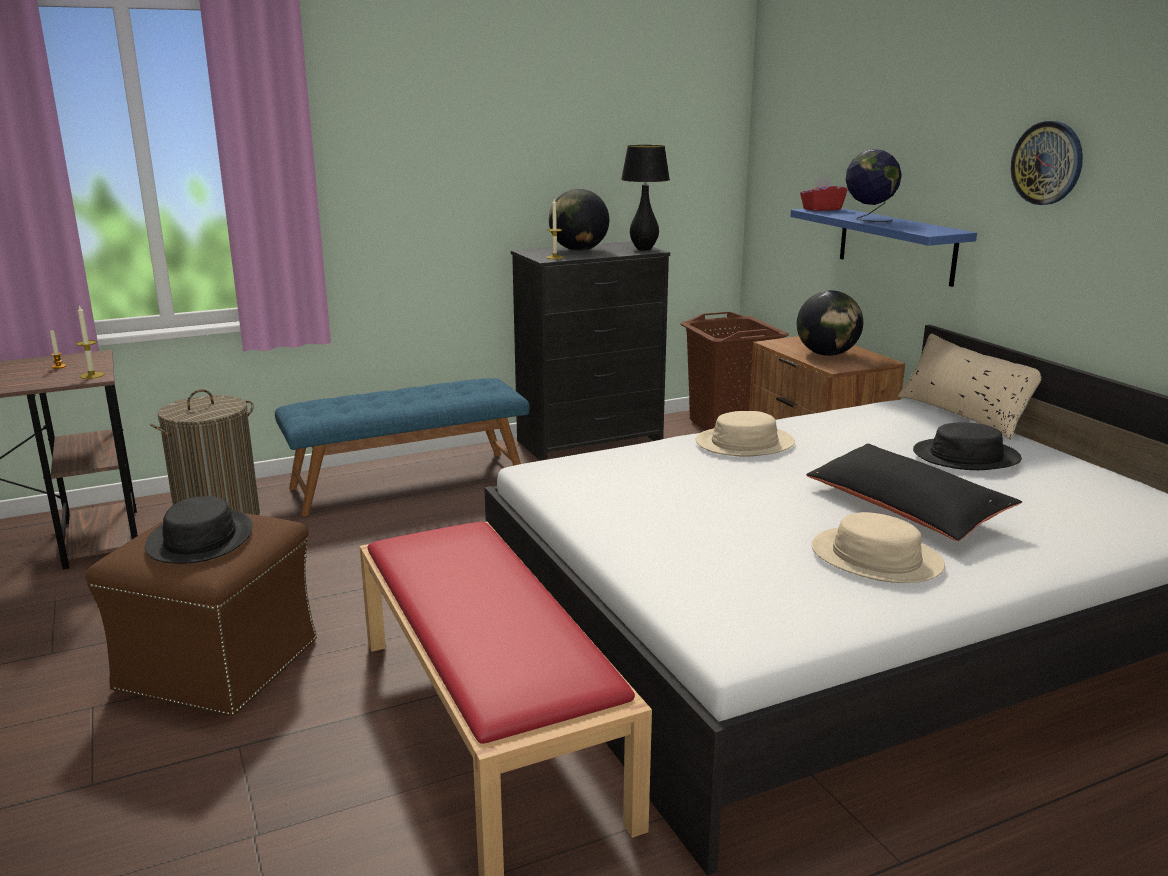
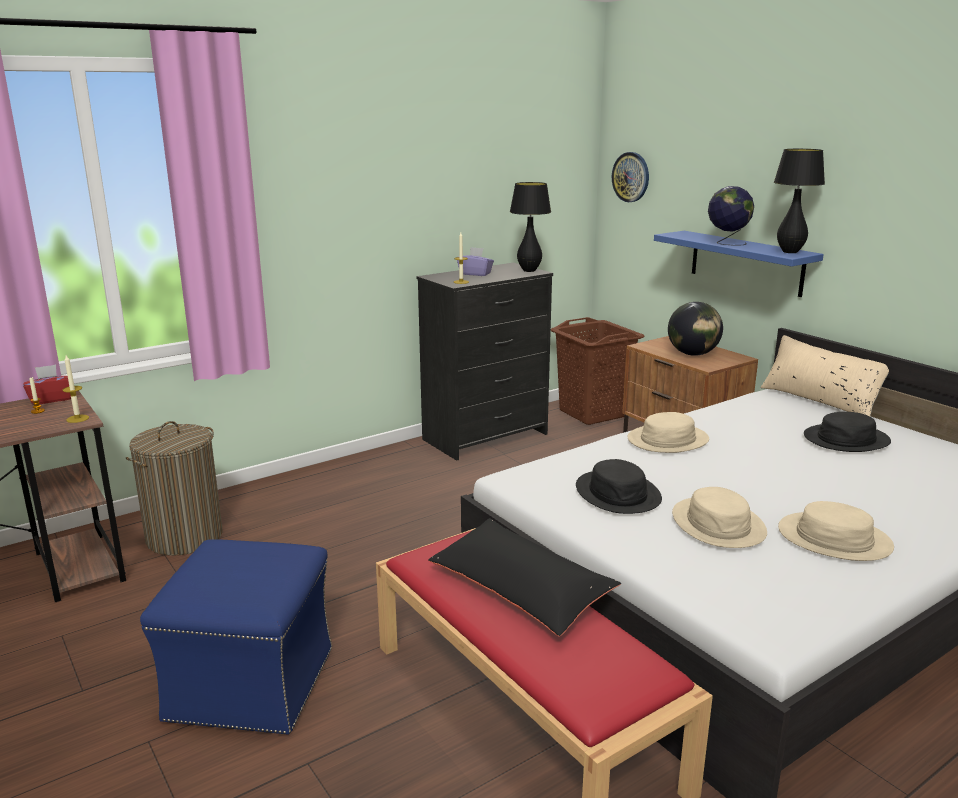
camera: 10 degrees left, 0 degrees up
(201, 539) = (241, 573): black hat -> black hat (618, 493)
(219, 663) = (252, 682): brown ottoman -> blue ottoman
(408, 482) = (344, 486): blue bench -> none
(579, 250) = (475, 274): globe -> purple tissue box
(744, 532) = (718, 524): none -> beige hat
(821, 209) = (679, 234): red tissue box -> red tissue box (51, 399)
(905, 509) = (828, 491): black pillow -> black pillow (520, 590)
(936, 229) = (790, 252): none -> black table lamp
(1047, 163) = (888, 199): wall clock -> wall clock (631, 177)

